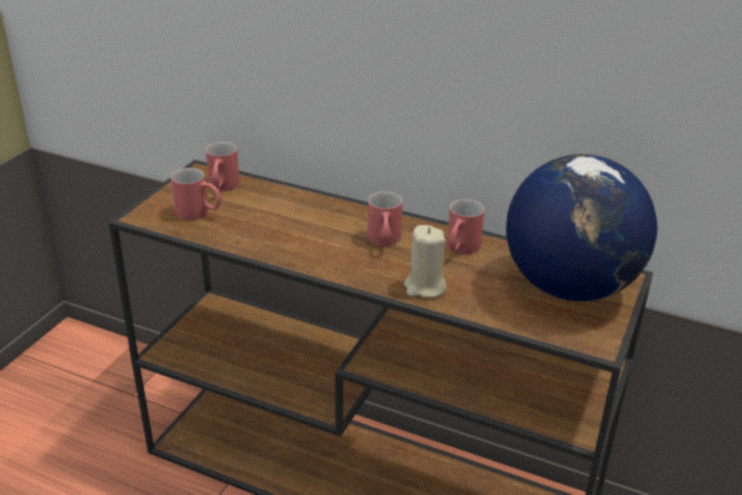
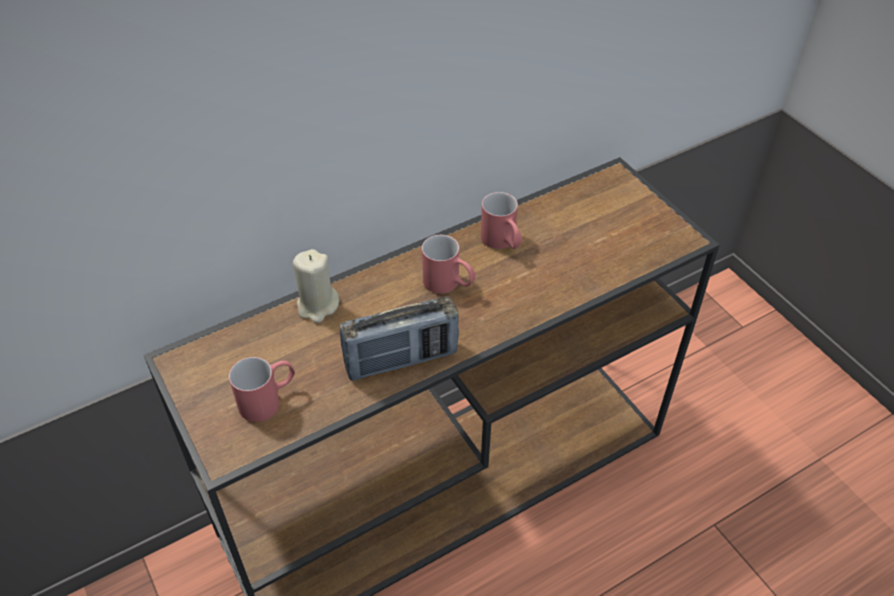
camera: 55 degrees left, 15 degrees up
(222, 188) = (233, 358): red mug -> none
(286, 249) = (401, 360): none -> radio
(425, 287) = (540, 295): beige candle -> beige candle (317, 306)
(570, 286) = (605, 210): globe -> none

